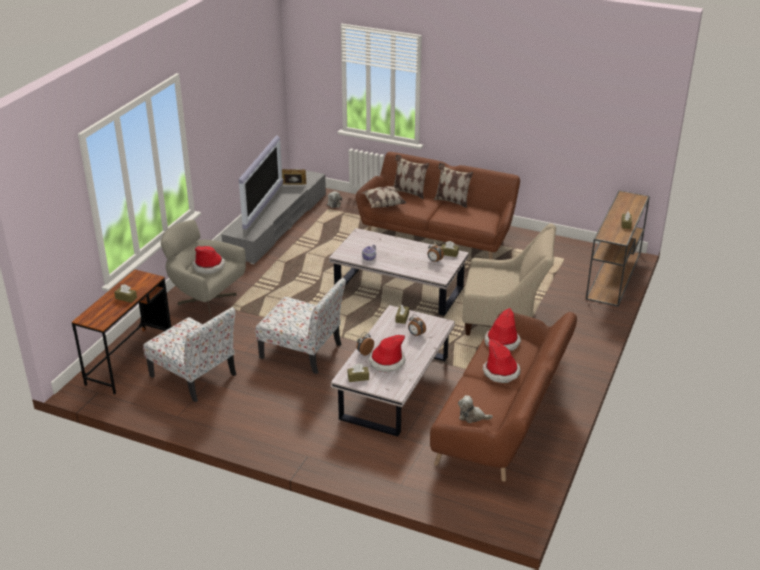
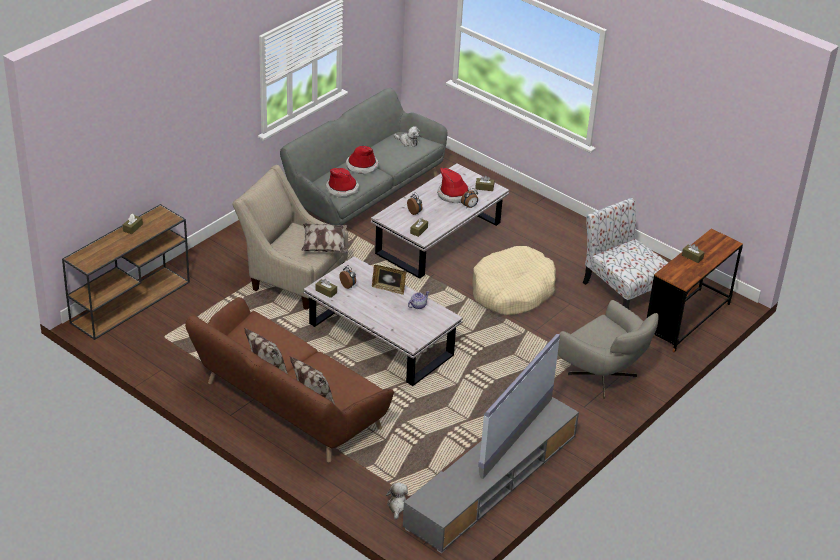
camera: 165 degrees left, 5 degrees up
(209, 266) = (601, 335): hat -> none
(293, 185) = (459, 485): picture frame -> picture frame (388, 289)
(303, 351) = (512, 291): chair -> beige dog bed
(382, 204) = (361, 384): pillow -> pillow (325, 247)
(502, 421) = (363, 194): brown sofa -> grey sofa

